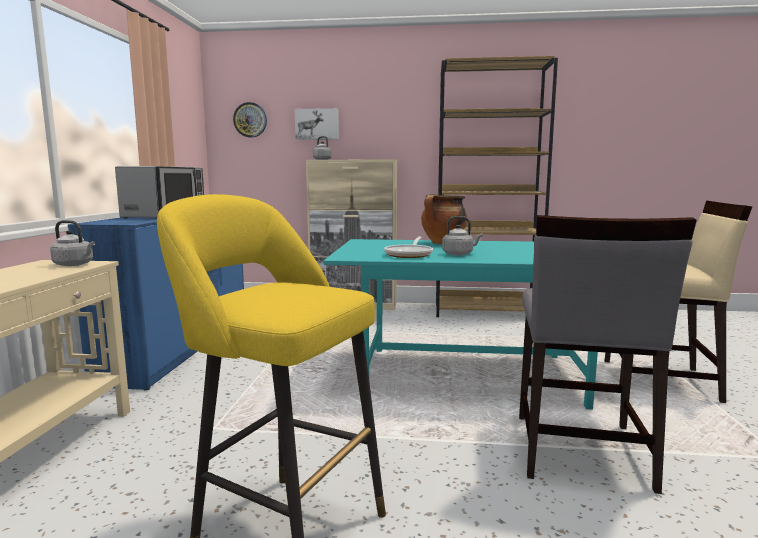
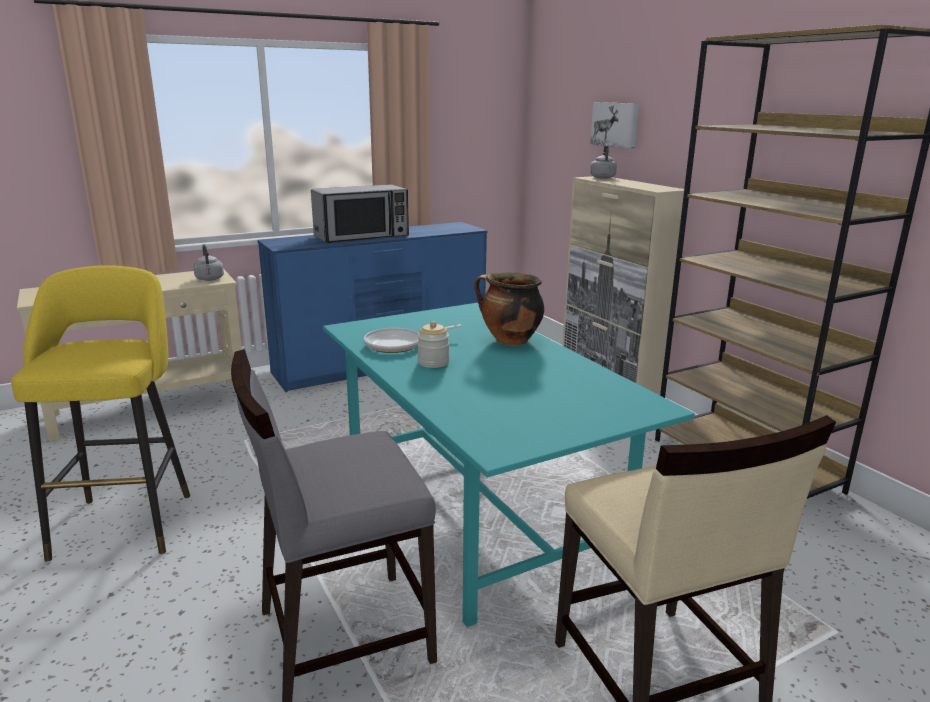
camera: 55 degrees right, 10 degrees up
(250, 120) = (558, 114): wall clock -> none
(459, 254) = (433, 362): grey kettle -> jar

